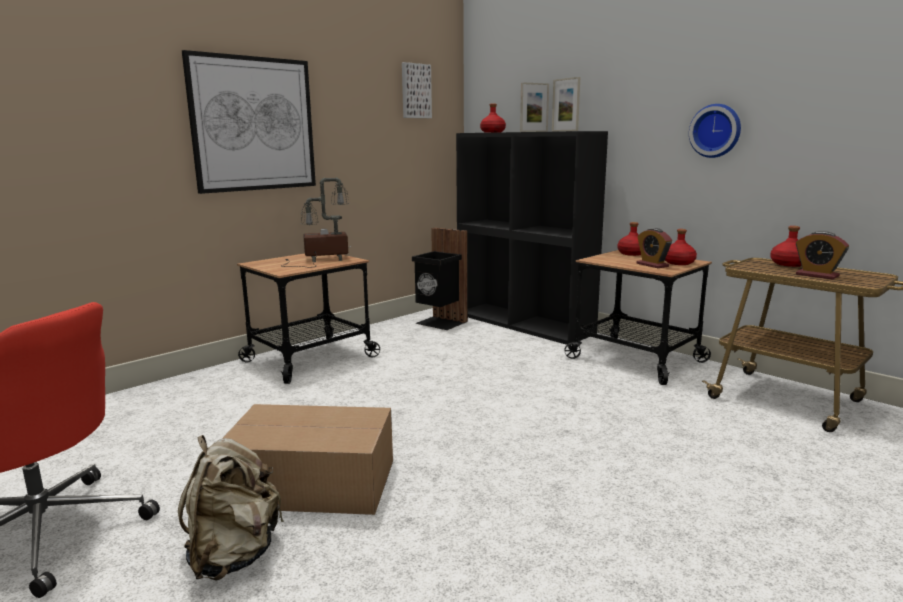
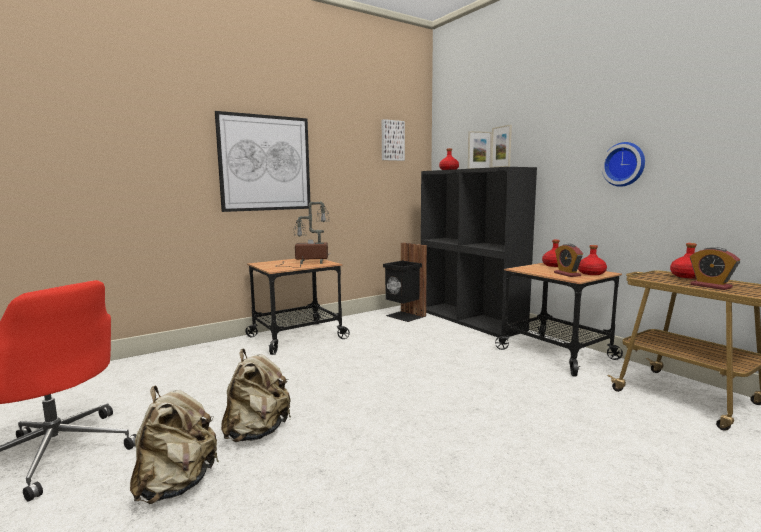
camera: 10 degrees right, 5 degrees down
(310, 482) = (257, 432): cardboard box -> beige backpack

